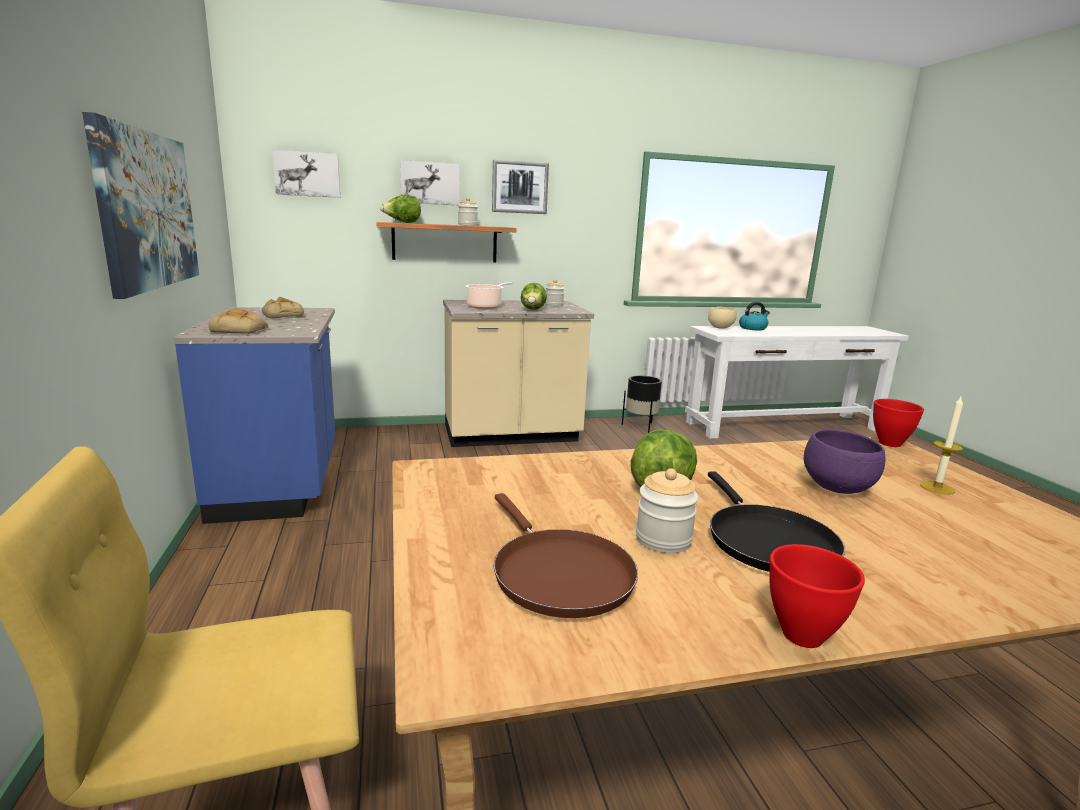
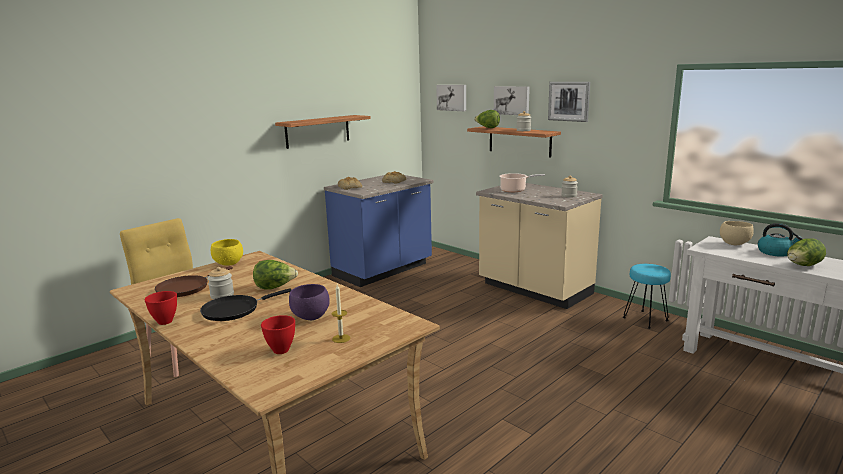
camera: 60 degrees right, 0 degrees up
(147, 210) = (317, 131): picture -> shelf
(440, 499) = (229, 264): none -> yellow bowl
(533, 310) = (532, 197): lettuce -> lettuce (802, 266)
(640, 427) = (645, 319): black planter -> turquoise stool
(888, 443) = (416, 324): red bowl -> red bowl (281, 350)

